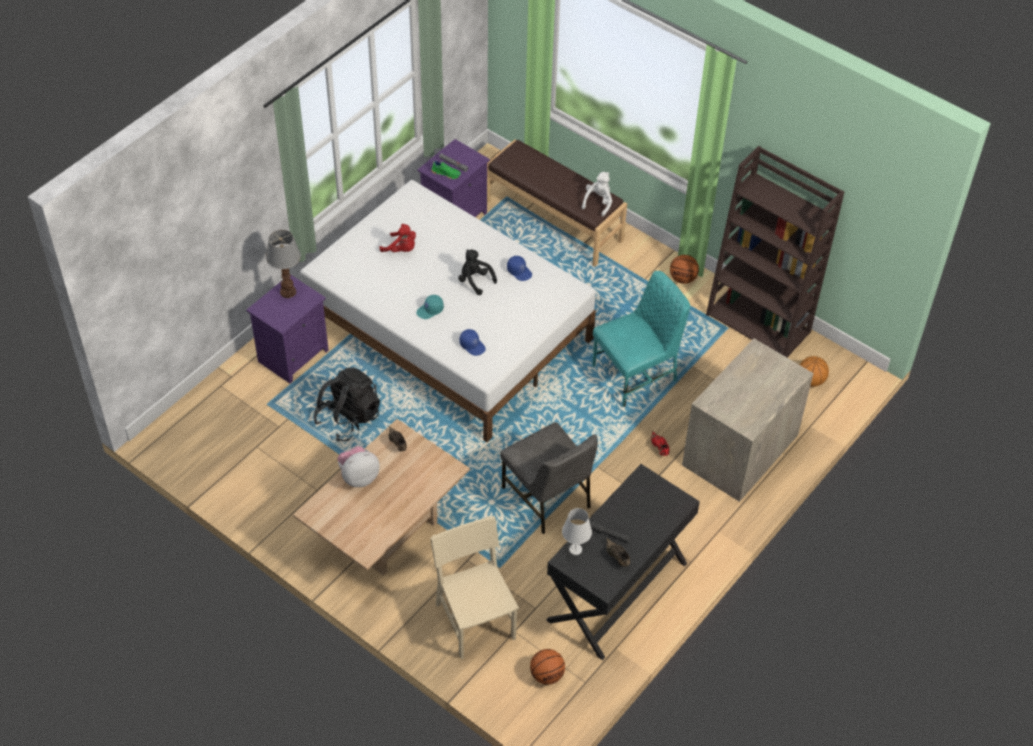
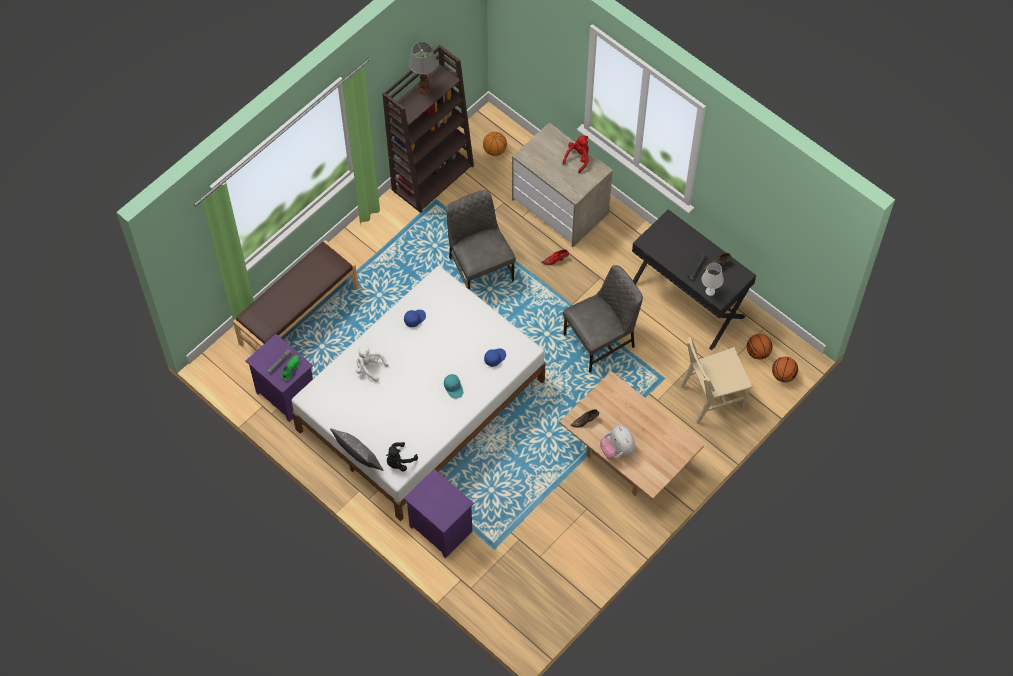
camera: 85 degrees left, 10 degrees up
(288, 292) = (425, 498): table lamp -> table lamp (424, 89)
(338, 236) = (358, 459): none -> grey pillow
(348, 419) = (514, 484): black backpack -> none
(401, 249) = (380, 408): red plush toy -> red plush toy (578, 158)
(475, 281) = (422, 352): black plush toy -> black plush toy (399, 461)
(598, 202) = (325, 259): white plush toy -> white plush toy (369, 368)
(636, 374) = (480, 268): turquoise chair -> grey chair
(683, 278) = (378, 224): basketball -> basketball (783, 375)

